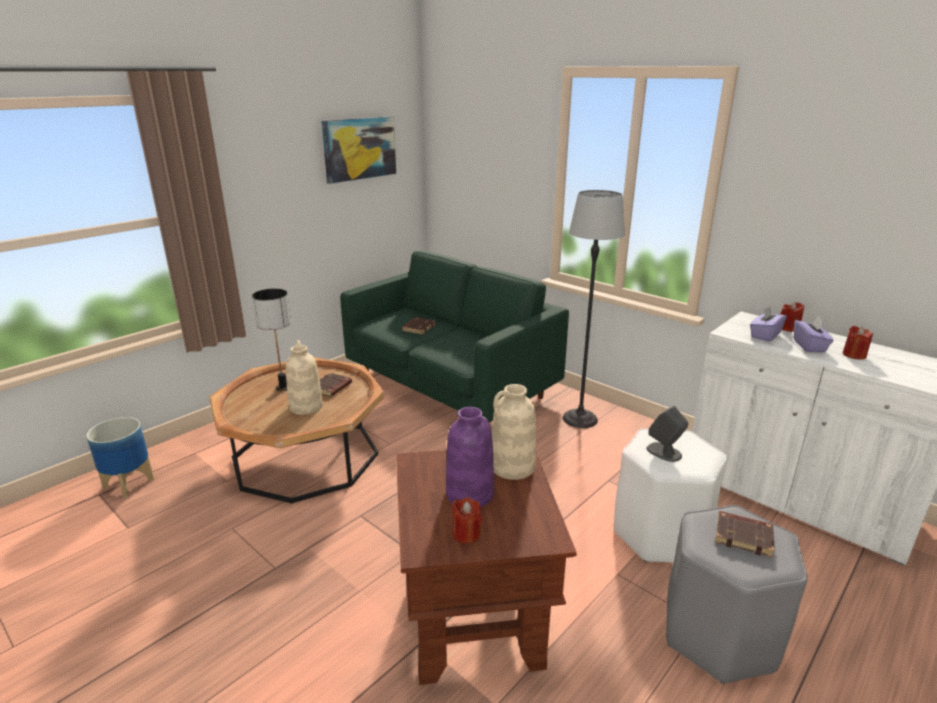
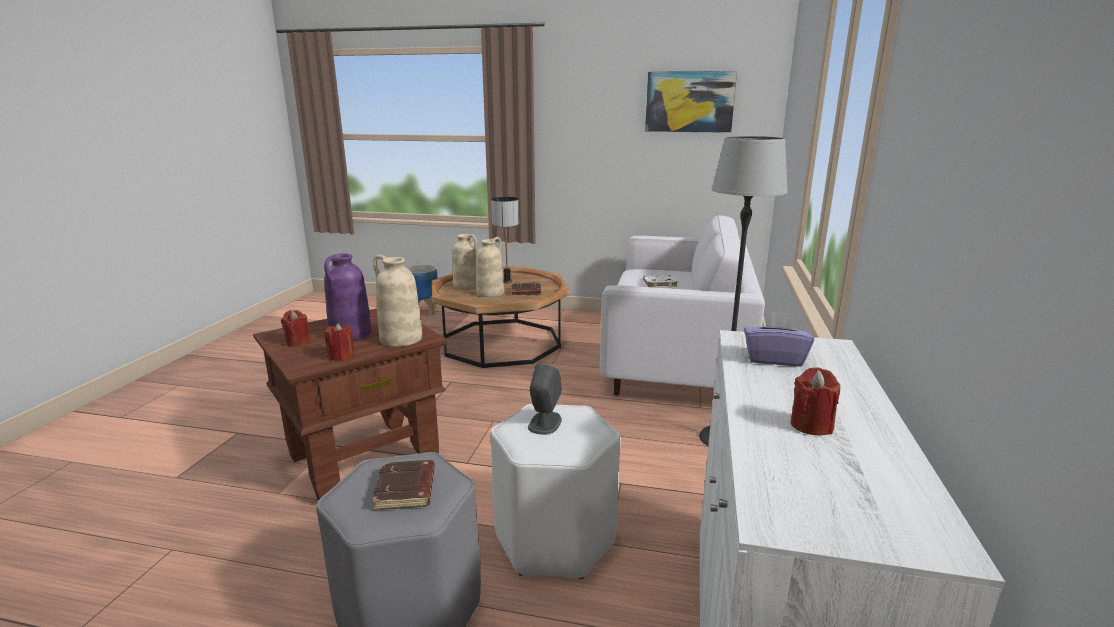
camera: 60 degrees right, 5 degrees down
(261, 413) = (467, 286): none -> beige vase
(418, 328) = (659, 284): brown book -> white book
(450, 387) = (675, 359): green sofa -> white sofa
(788, 328) = (841, 372): red candle -> red candle (341, 356)
(809, 346) = (786, 389): purple tissue box -> none

